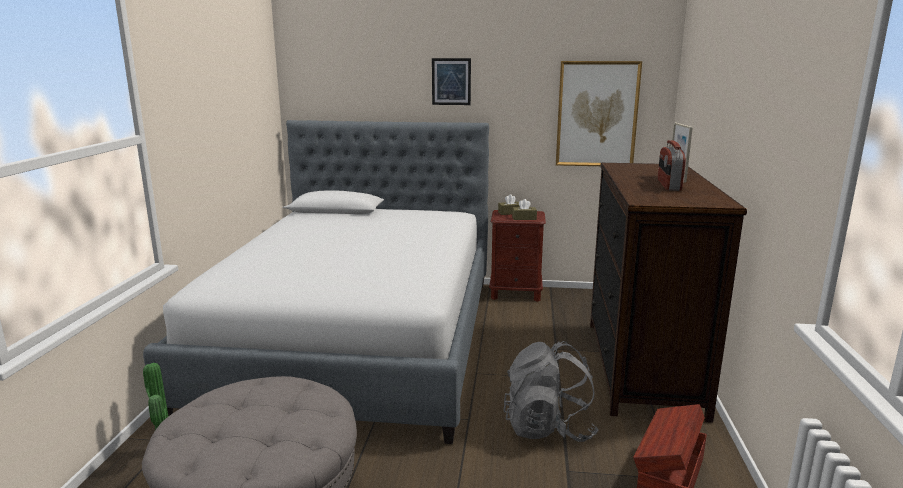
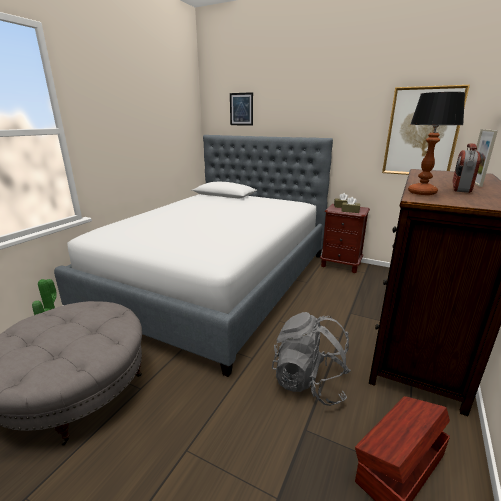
camera: 20 degrees right, 5 degrees up
(451, 81) = (309, 107): picture -> picture (241, 109)
(638, 194) = (421, 192): none -> table lamp

